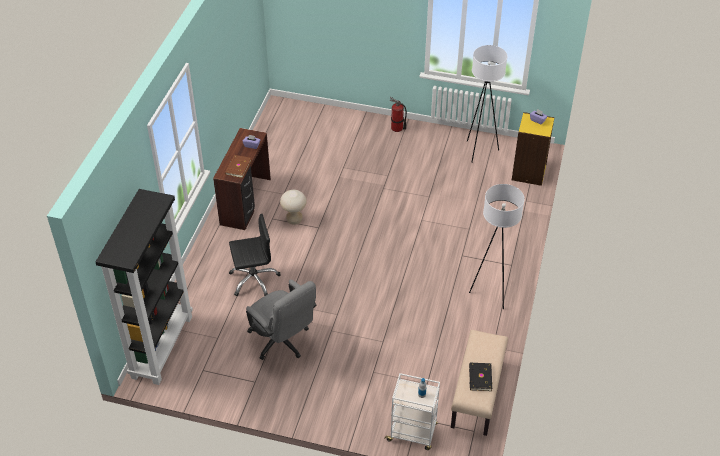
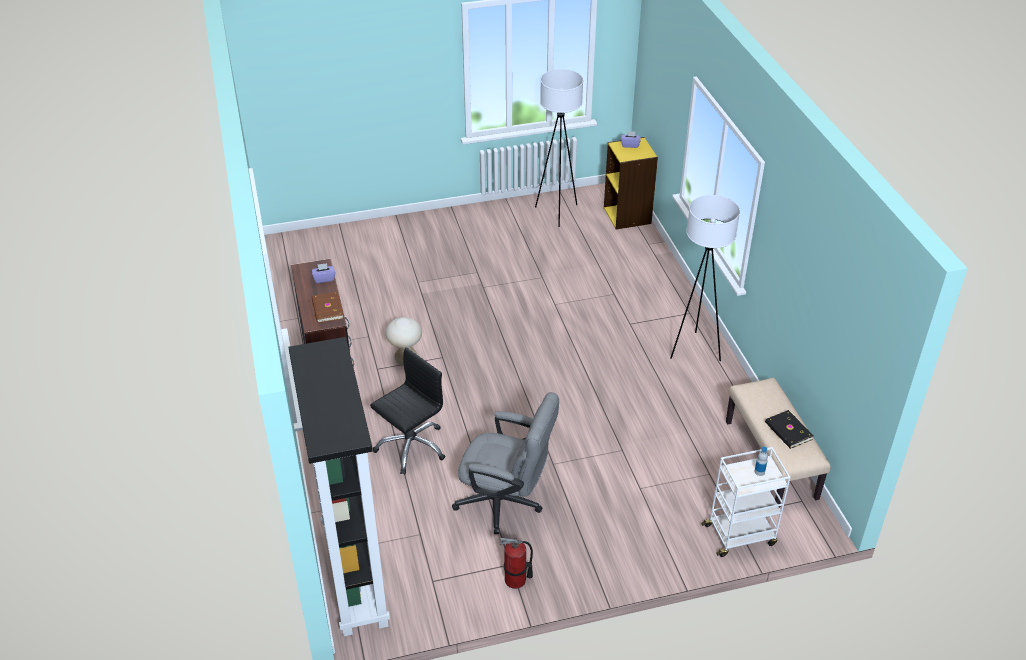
camera: 30 degrees left, 5 degrees down
(397, 128) = (446, 220): fire extinguisher -> fire extinguisher (515, 580)

